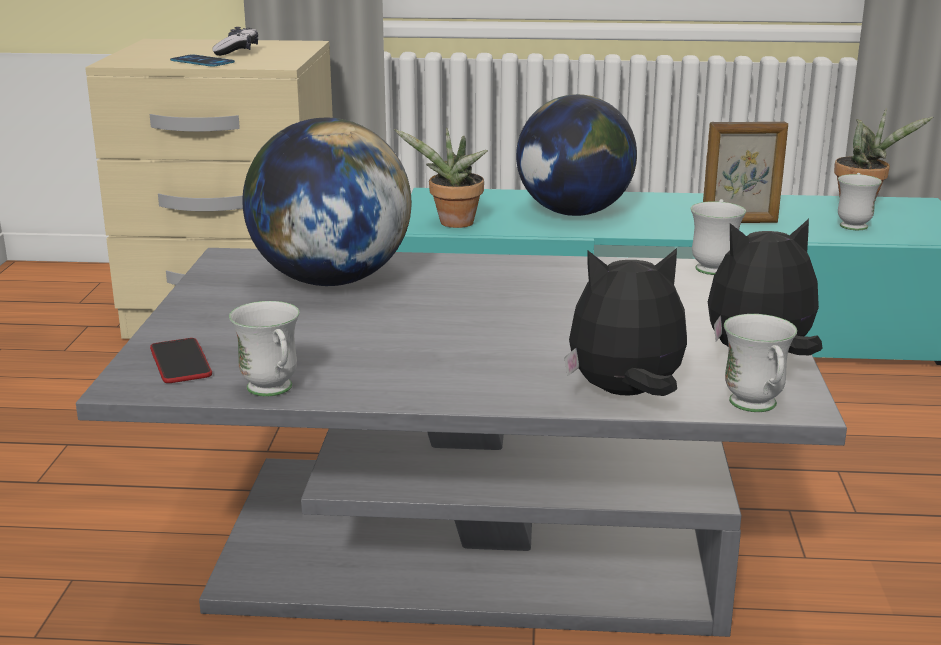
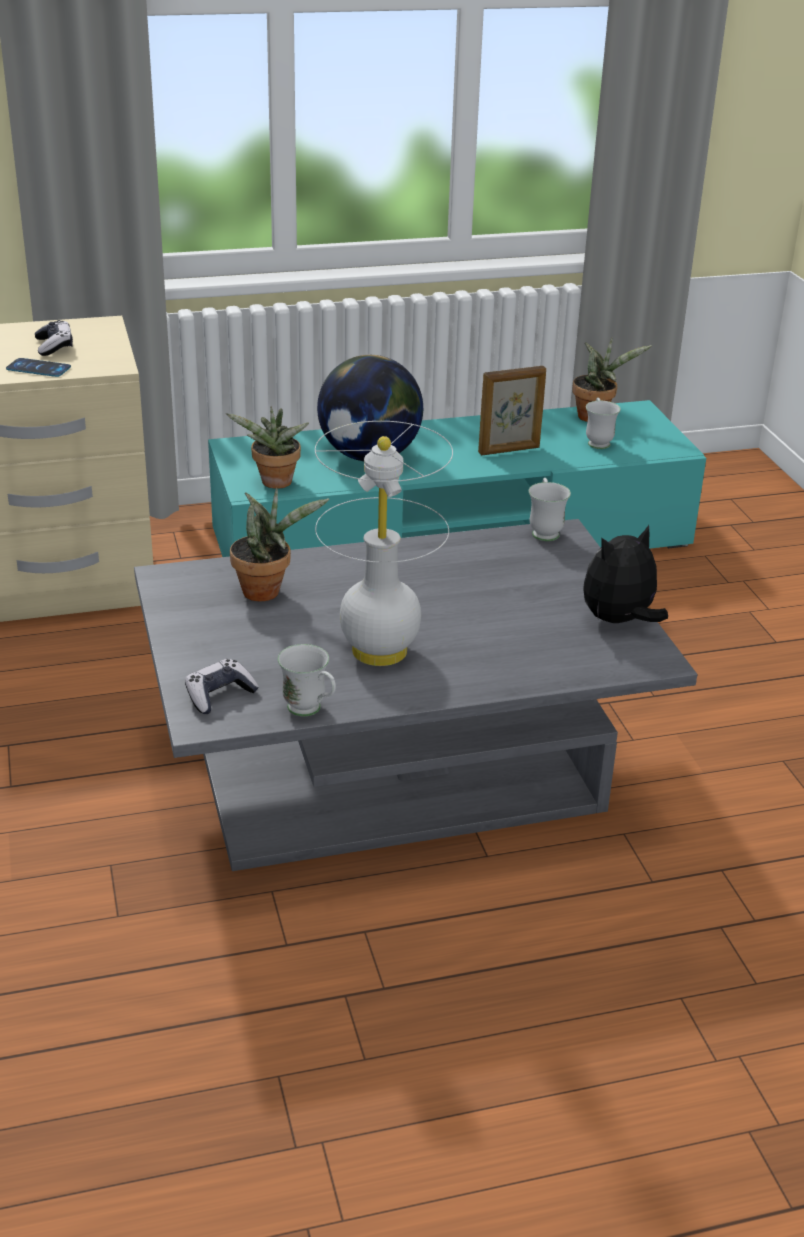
camera: 20 degrees left, 10 degrees up
(180, 362) = (219, 695): phone -> game controller
(330, 280) = (267, 591): globe -> potted plant
(415, 347) = (380, 651): none -> white table lamp
(626, 395) = (550, 670): plush toy -> none
(757, 408) = (637, 668): white mug -> none

